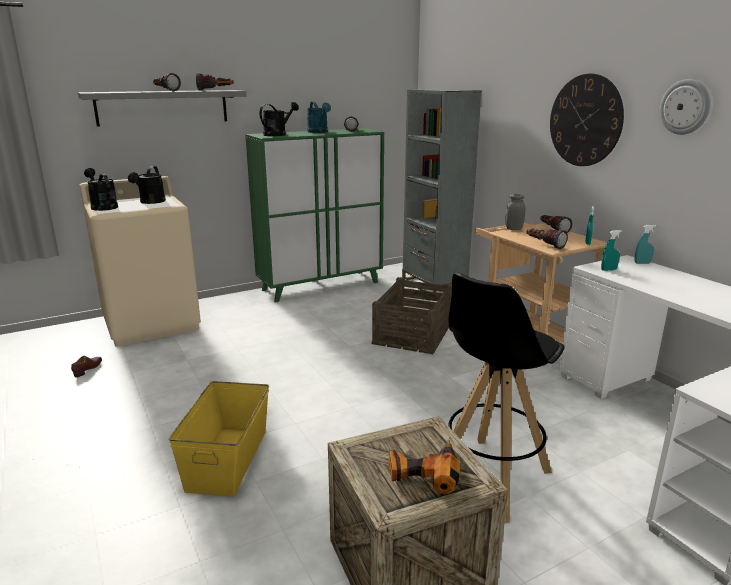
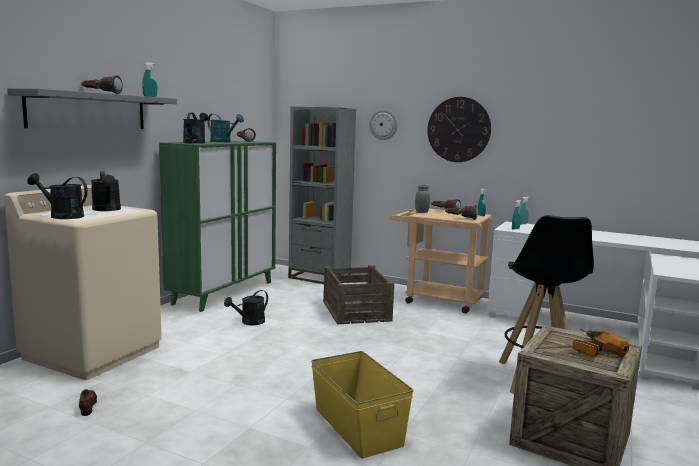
camera: 35 degrees left, 10 degrees down
(215, 90) = (150, 96): flashlight -> turquoise spray bottle
(297, 322) = (249, 322): none -> black watering can
(685, 107) = (537, 118): wall clock -> wall clock (383, 124)

